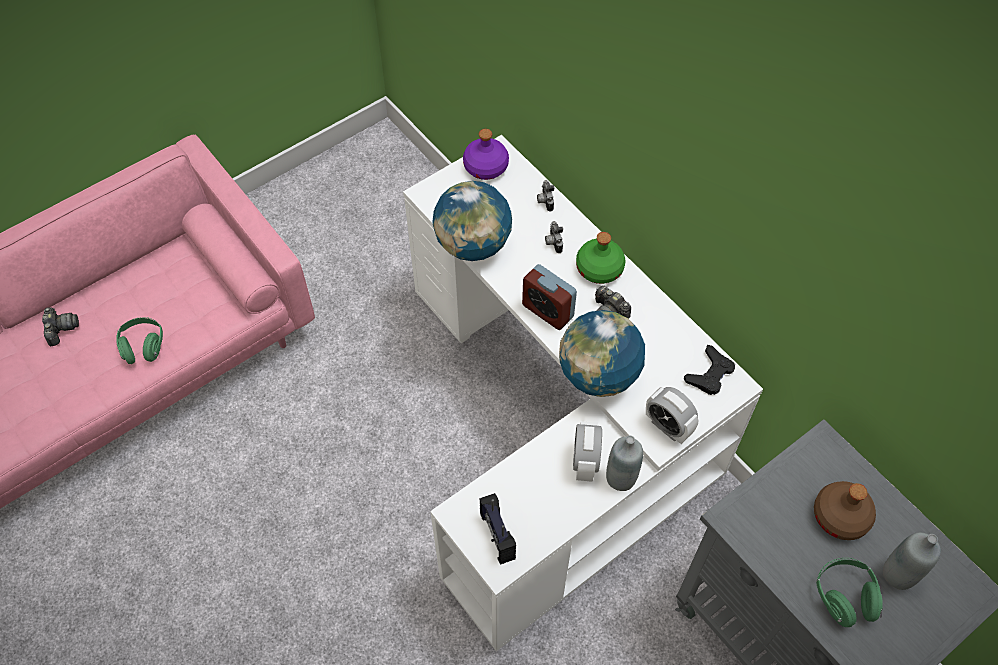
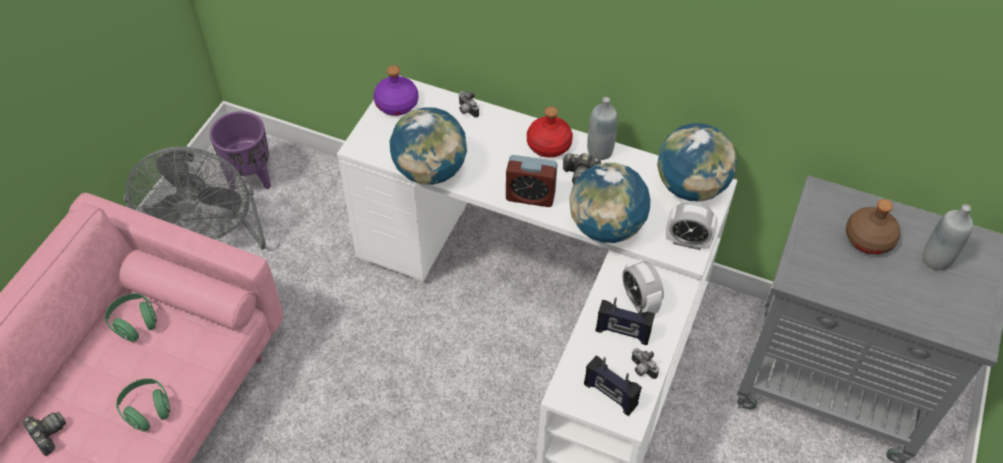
camera: 30 degrees left, 5 degrees down
(305, 209) = (202, 232): none -> grey fan
(373, 179) = (251, 179): none -> purple planter
(549, 484) = (622, 333): none -> radio
(553, 242) = (496, 140): camera -> camera (641, 369)
(600, 268) = (549, 144): green bottle -> red bottle
(621, 478) = (675, 300): grey bottle -> grey bottle (600, 151)
(710, 374) = (691, 187): black game controller -> globe
(844, 597) = (912, 295): green headphones -> green headphones (135, 323)

